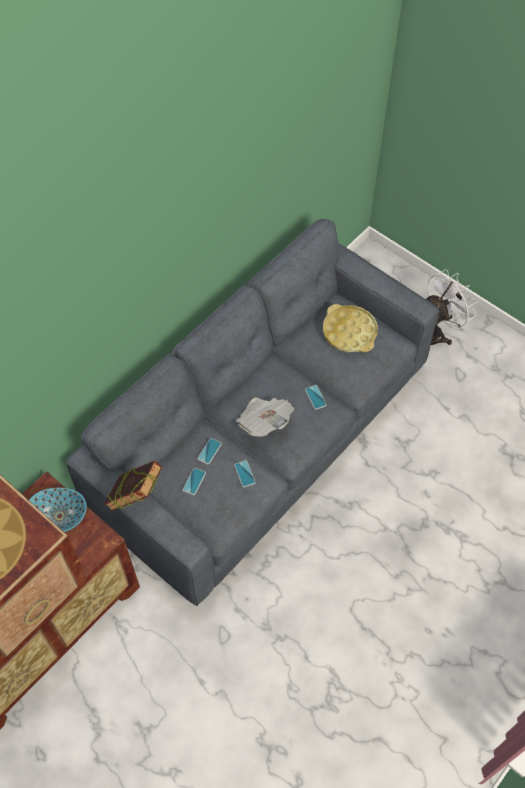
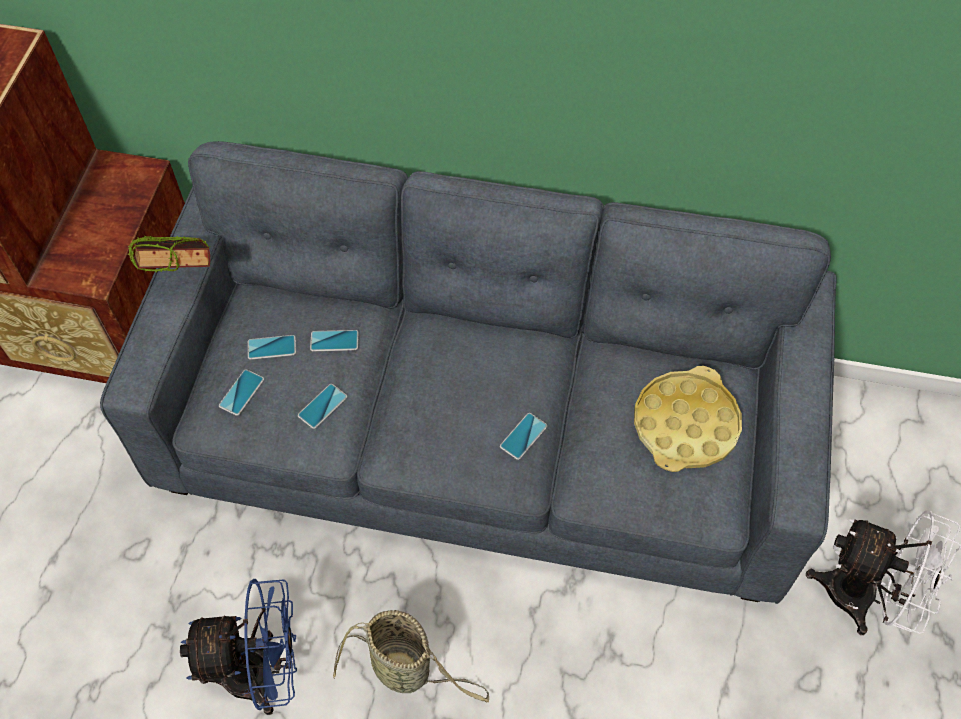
camera: 60 degrees right, 0 degrees up
(59, 515) = (106, 208): bowl -> none
(212, 507) = (241, 392): none -> phone
(264, 422) = (430, 387): newspaper -> none
(330, 599) = (263, 673): none -> blue fan
(364, 533) = (406, 669): none -> basket

